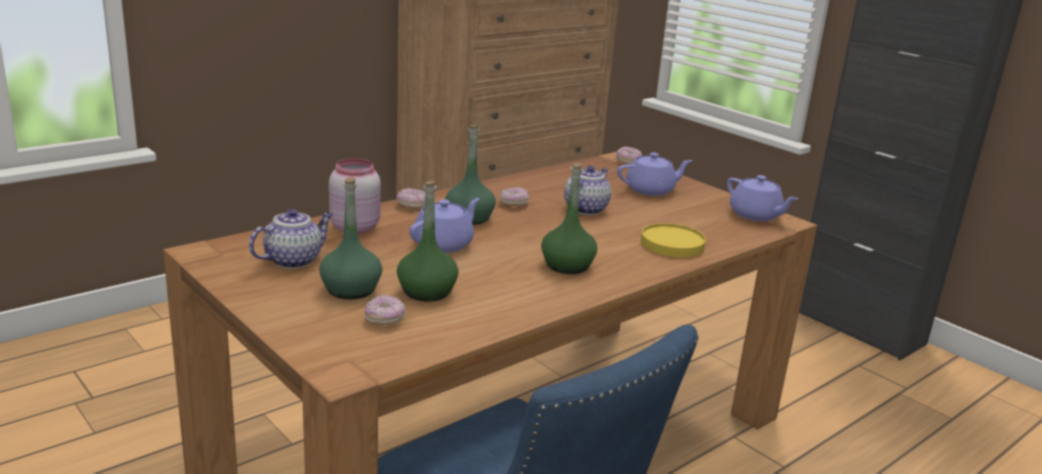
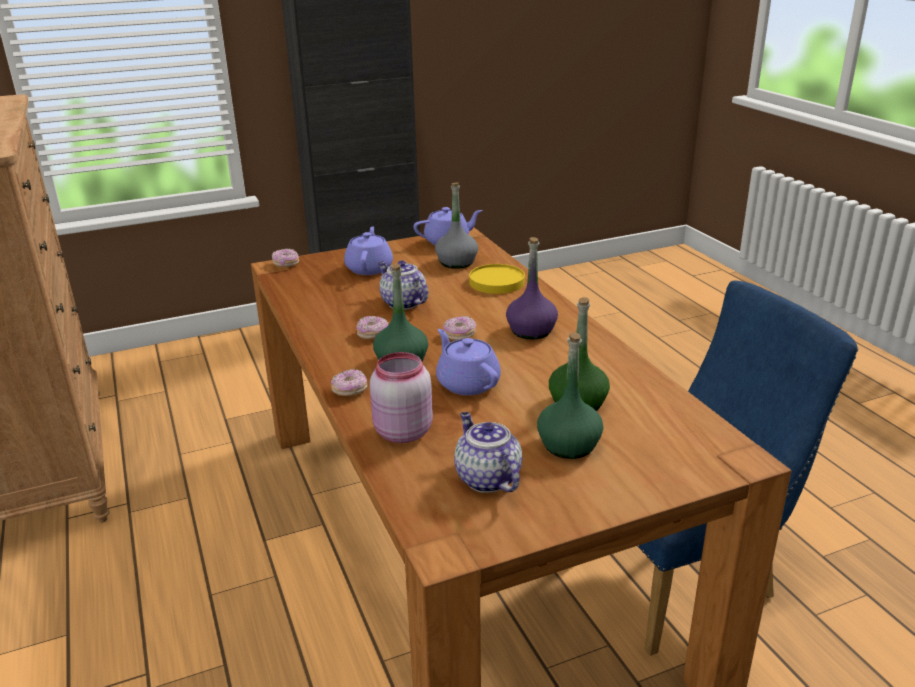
camera: 70 degrees left, 5 degrees up
(385, 319) = (636, 430): donut -> donut (459, 335)
(567, 265) = (531, 331): green bottle -> purple bottle
(704, 223) = (456, 262): none -> grey bottle

